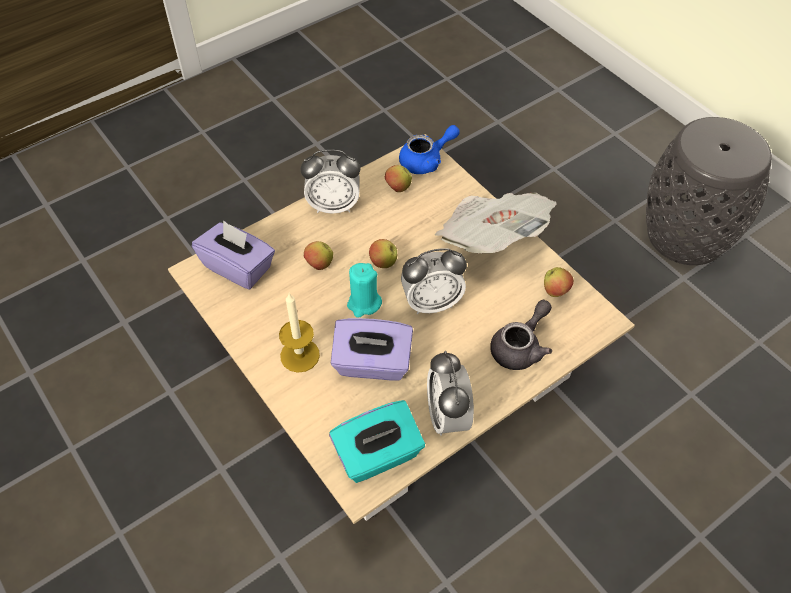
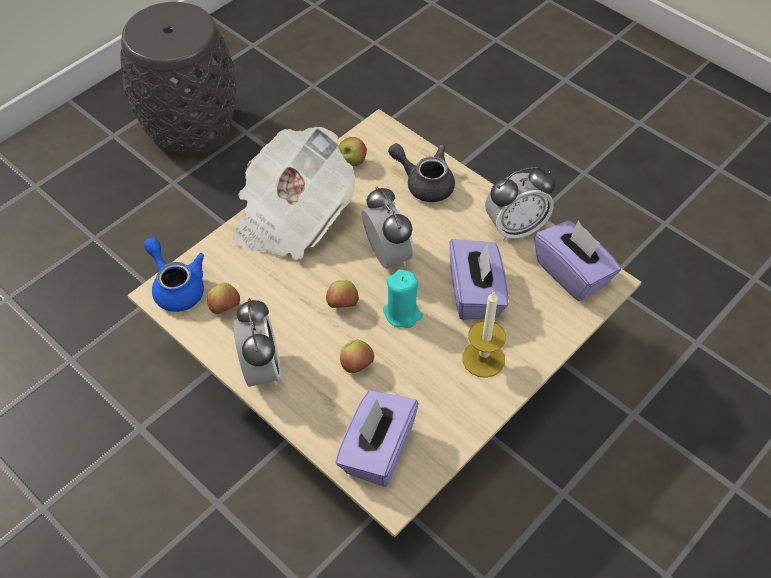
camera: 100 degrees left, 0 degrees up
(378, 455) = (572, 273): turquoise tissue box -> purple tissue box

